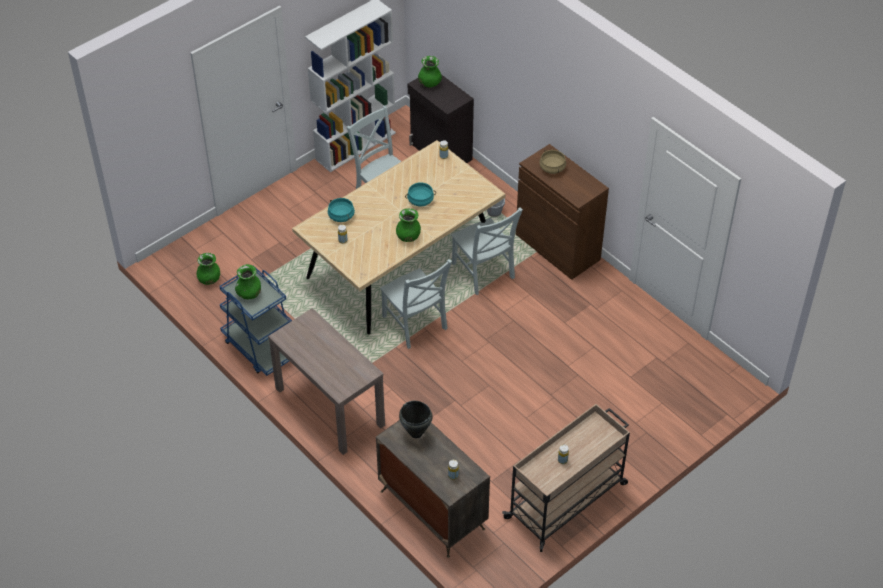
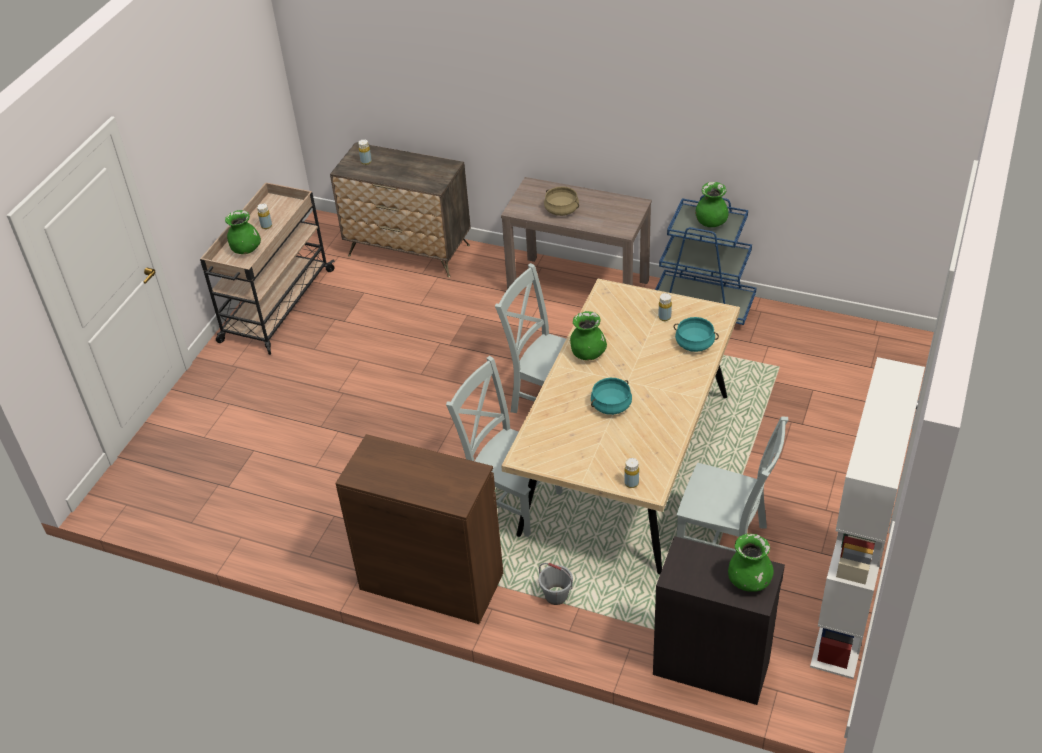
camera: 155 degrees right, 5 degrees down
(209, 279) = (834, 348): green vase -> green vase (246, 249)
(416, 433) = (425, 177): black cooking pot -> none
(552, 168) = (438, 478): beige cooking pot -> beige cooking pot (562, 210)

